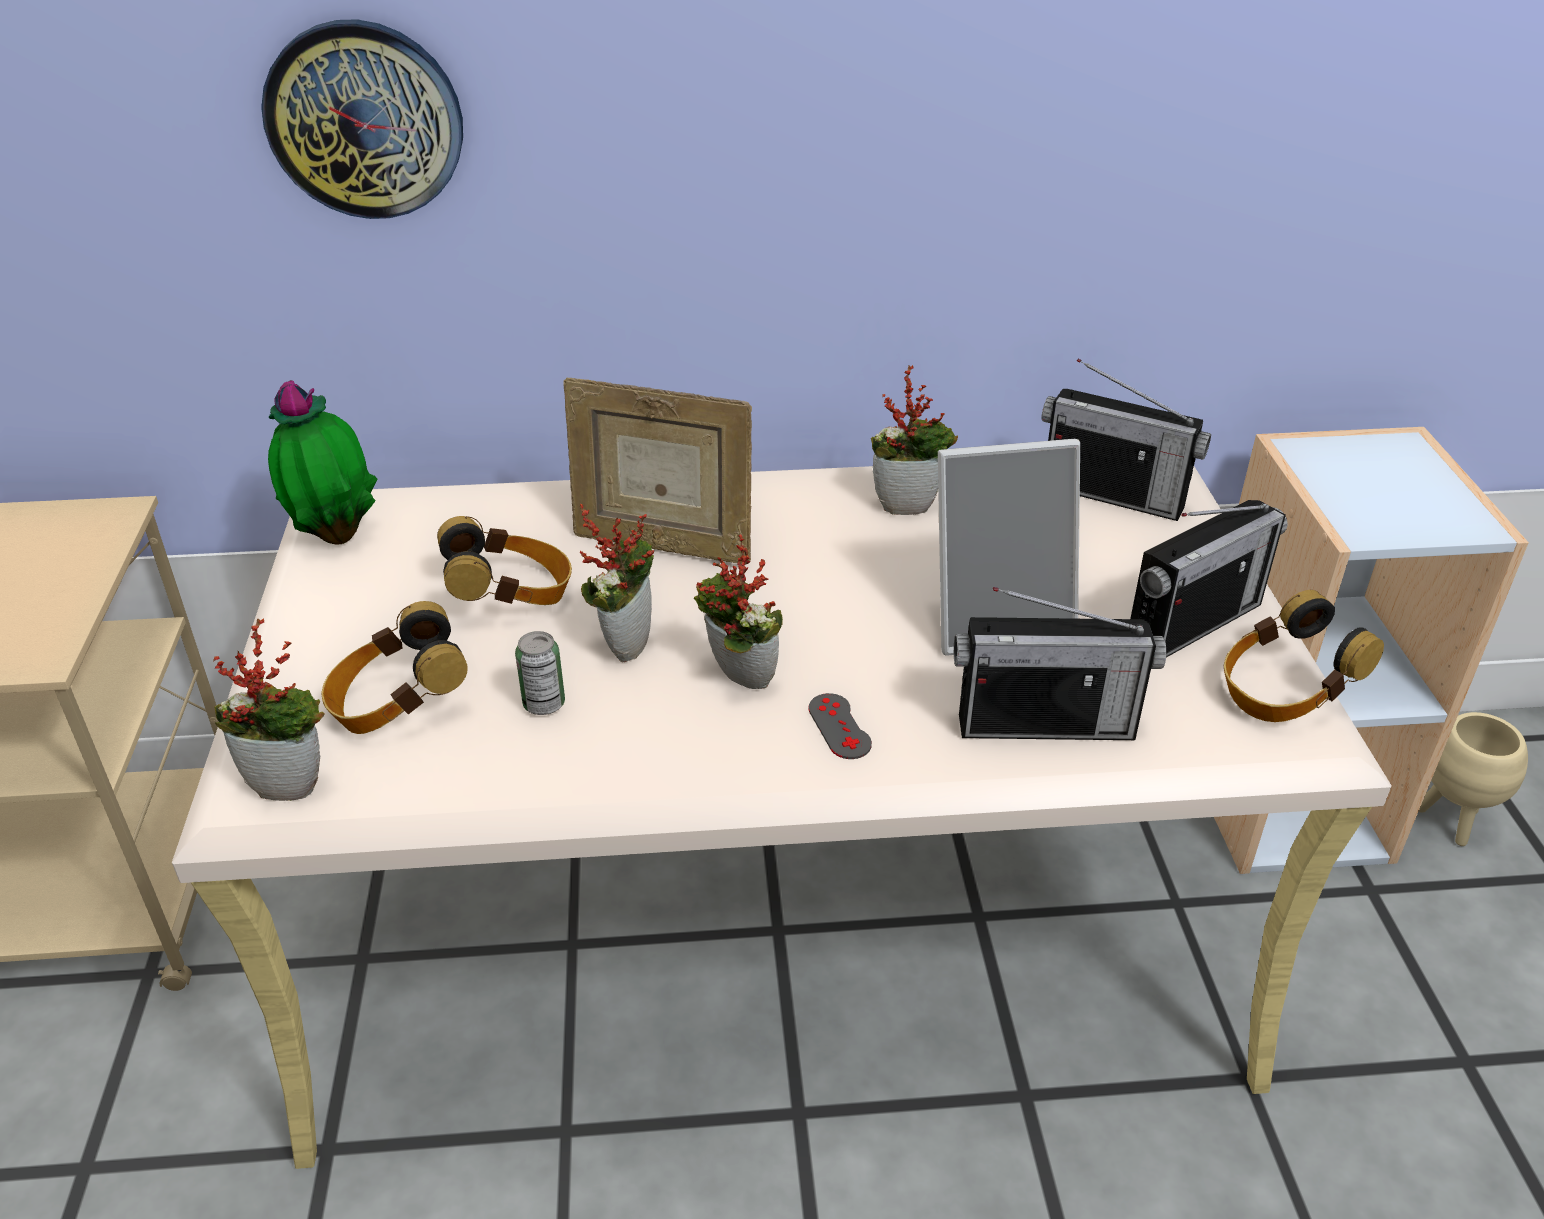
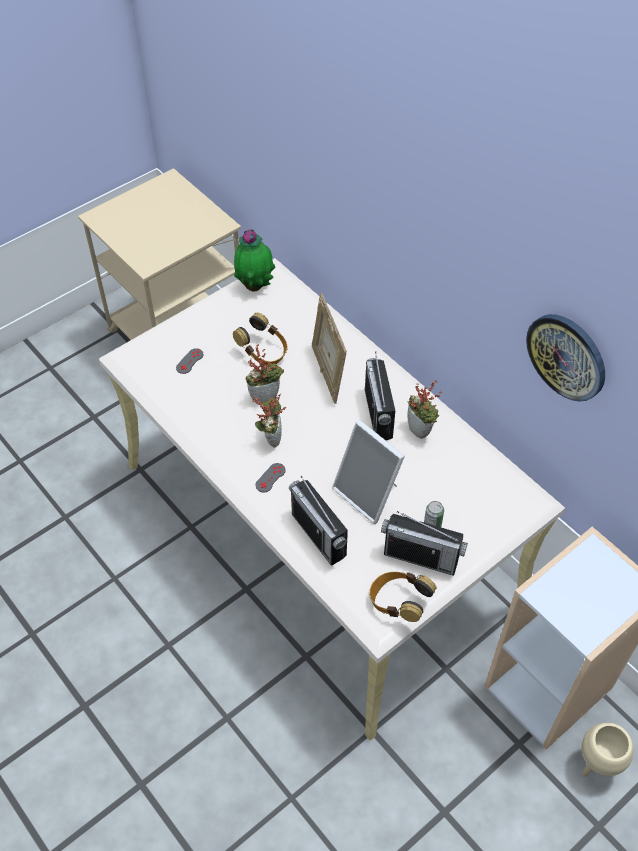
camera: 55 degrees right, 15 degrees up
(292, 784) = (140, 361): potted plant -> none
(365, 120) = (314, 157): wall clock -> wall clock (567, 356)
(398, 706) = (189, 361): headphones -> grey game controller
(544, 704) = (219, 395): can -> can (432, 525)
(1113, 495) = (492, 494): radio -> radio (378, 414)

